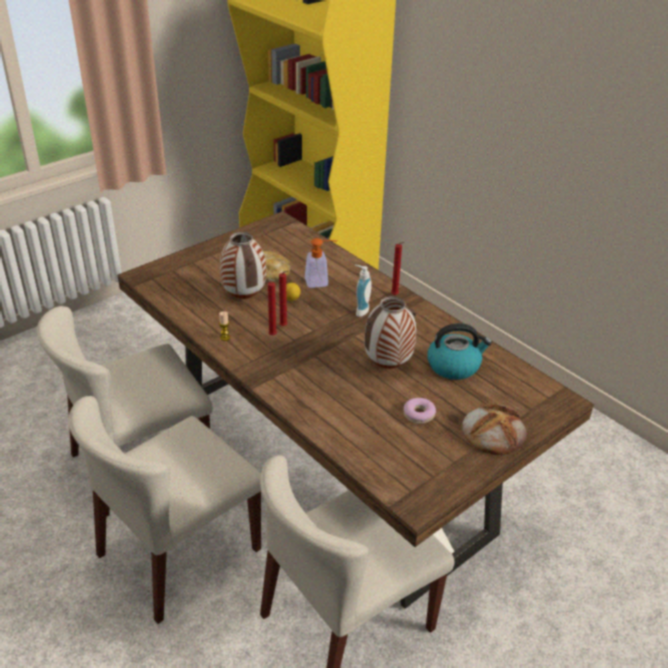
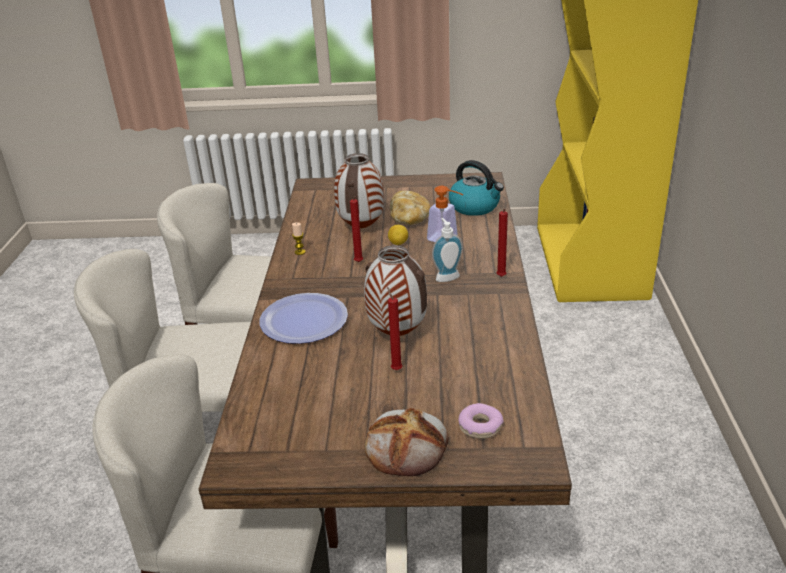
camera: 45 degrees right, 5 degrees down
(271, 335) = (338, 265): red candle -> red candle (396, 369)
(311, 387) = (304, 320): none -> plate
(419, 414) = (360, 390): donut -> donut (480, 426)
(454, 366) = (464, 365): kettle -> kettle (475, 206)

